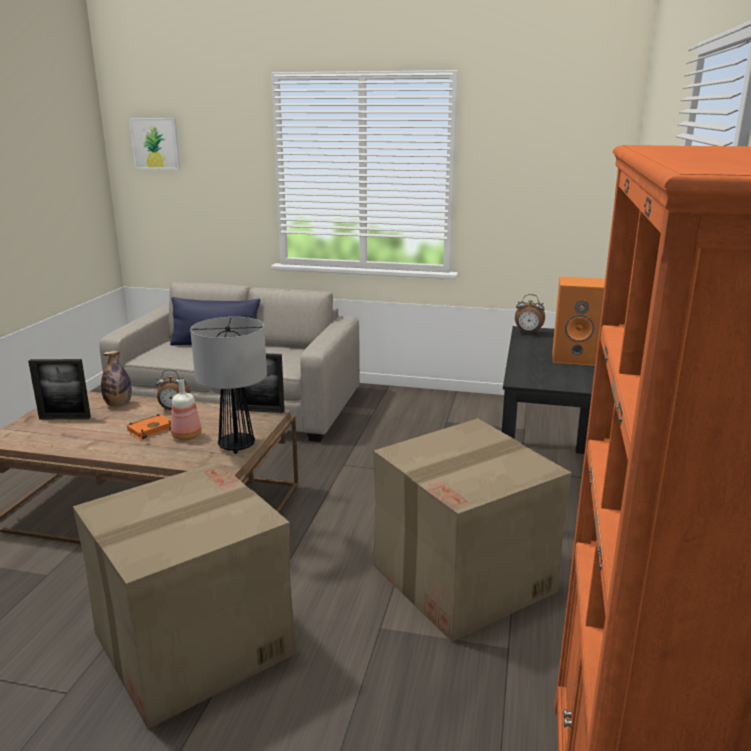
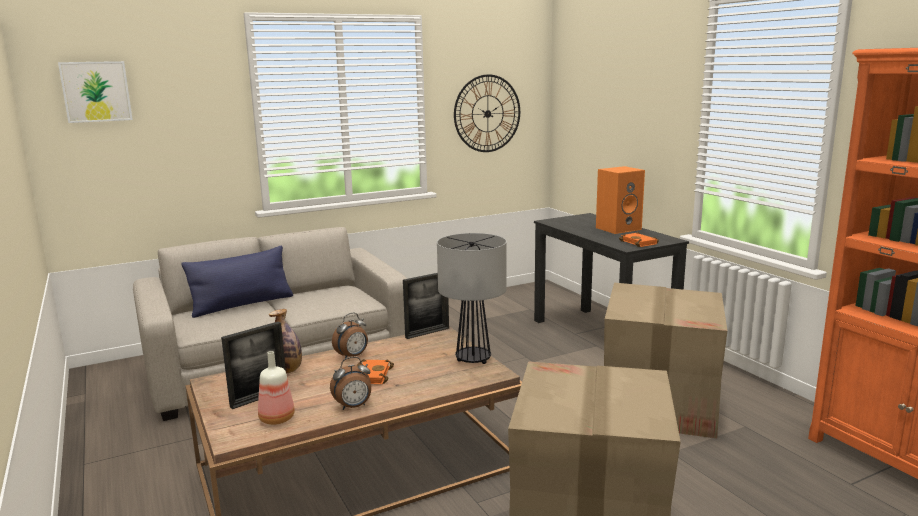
camera: 40 degrees left, 5 degrees down
(185, 436) = (415, 368): bottle -> bottle (276, 419)
(528, 333) = (555, 222): alarm clock -> alarm clock (353, 407)
(536, 190) = (487, 113): none -> wall clock
(549, 380) = (640, 243): none -> orange book

